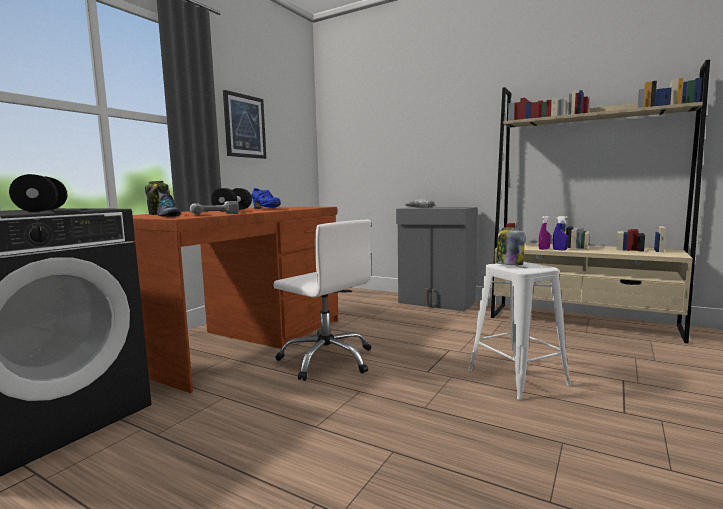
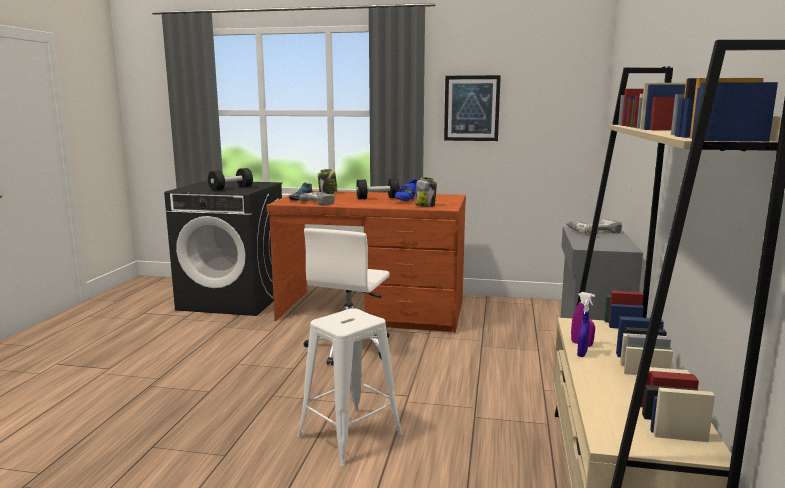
camera: 70 degrees right, 5 degrees up
(509, 264) = (353, 315): jar -> jar (425, 205)

